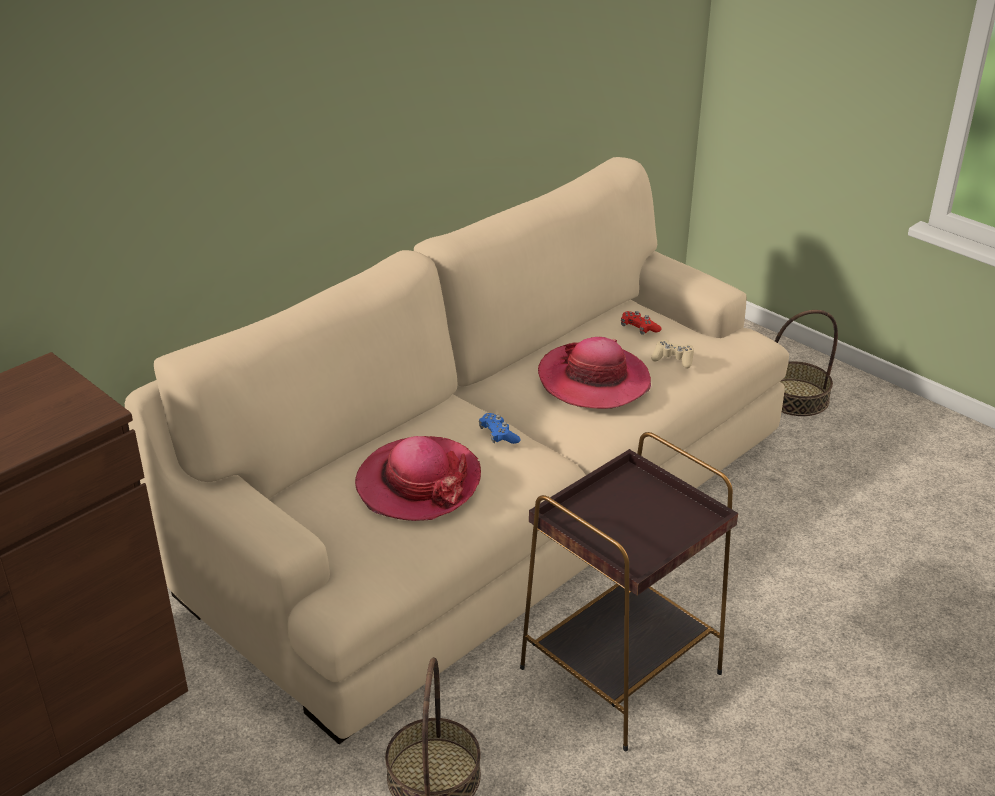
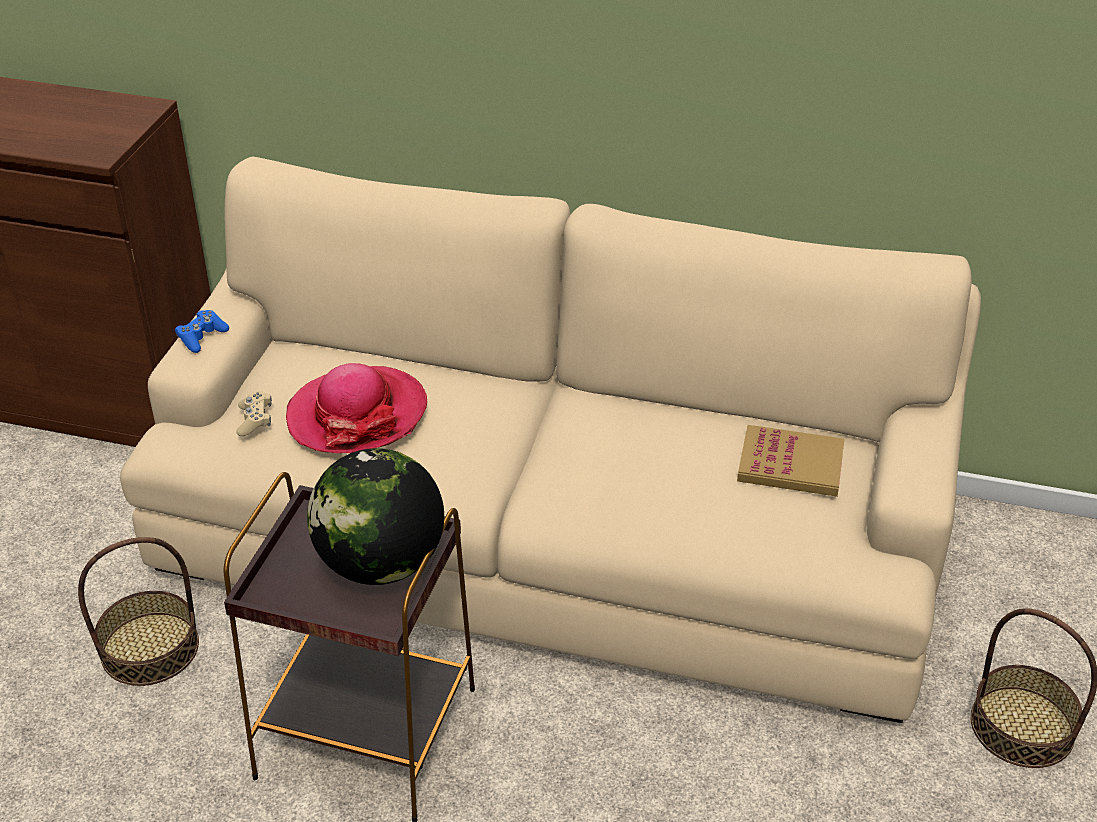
camera: 60 degrees right, 5 degrees up
(498, 435) = (479, 436): blue game controller -> blue game controller (202, 337)
(594, 380) = (644, 467): hat -> none
(639, 329) = (790, 465): red game controller -> book
(640, 502) = (381, 564): none -> globe
(673, 359) = (749, 515): beige game controller -> beige game controller (255, 420)

